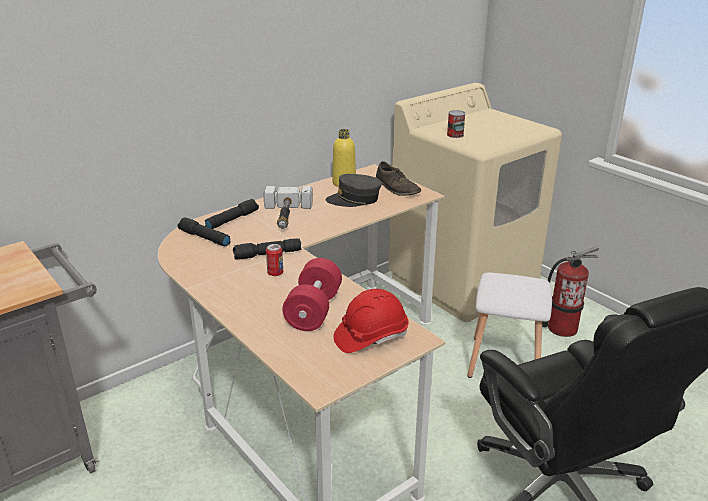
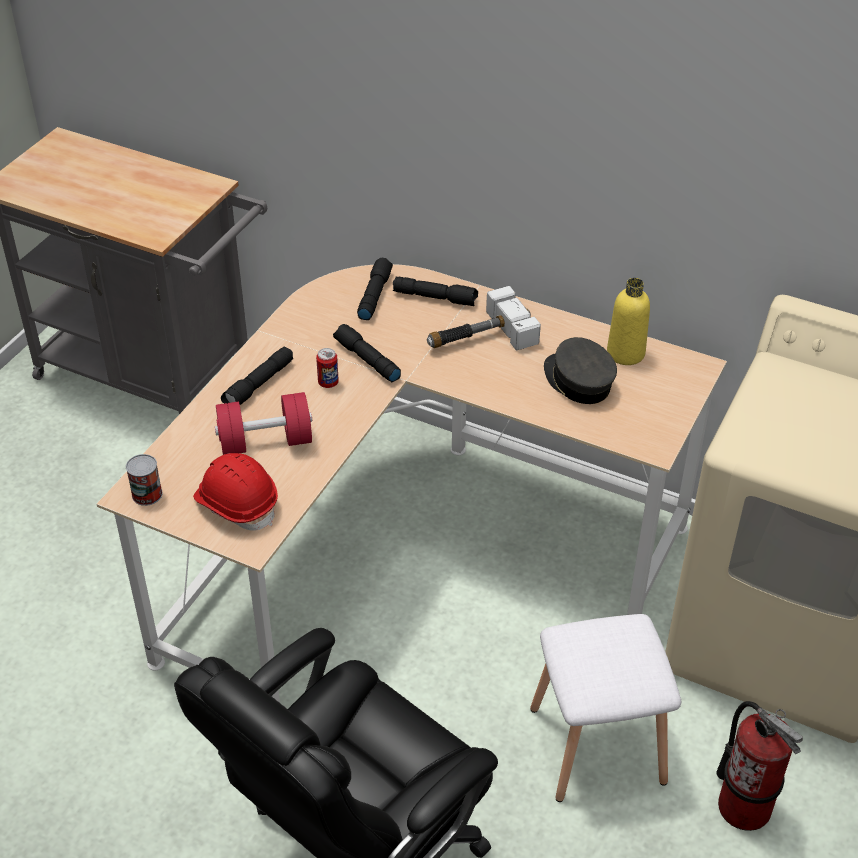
camera: 65 degrees right, 15 degrees up
(249, 300) = (259, 385): none -> black flashlight
(397, 188) = (653, 412): brown shoe -> none
(455, 135) = (775, 404): can -> can (147, 494)

